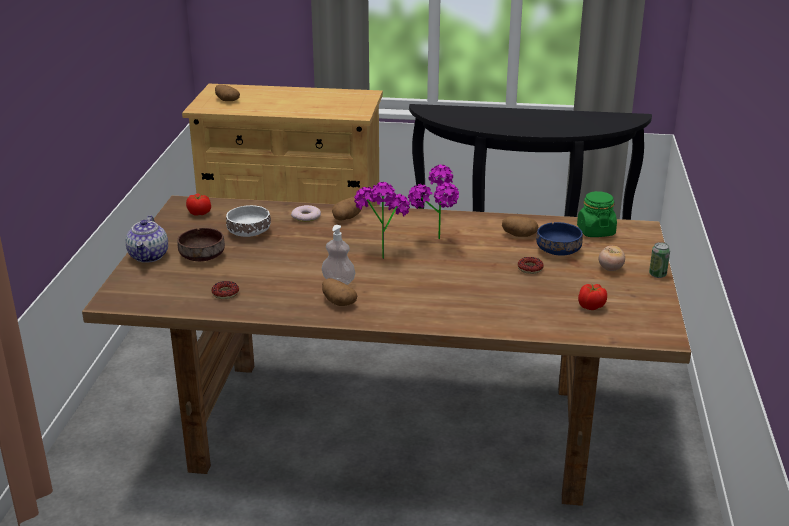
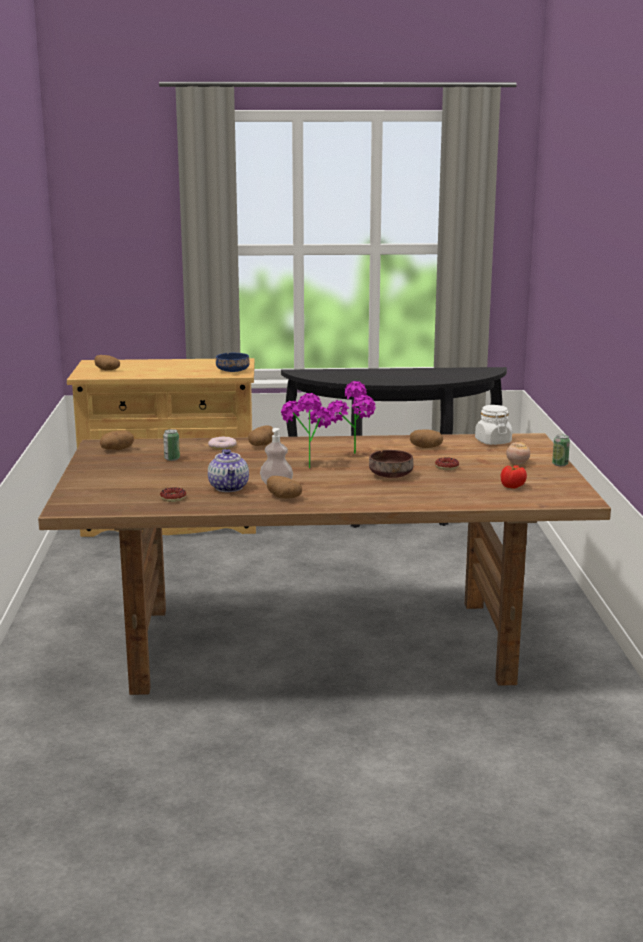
camera: 10 degrees left, 10 degrees down
(149, 256) = (84, 479): teapot -> teapot (229, 488)
(199, 213) = (117, 449): tomato -> potato
(202, 257) = (136, 476): brown bowl -> brown bowl (390, 476)
(248, 232) = (172, 459): white bowl -> can
(558, 251) = (466, 455): blue bowl -> blue bowl (232, 371)
(595, 231) = (492, 441): green jar -> white jar

